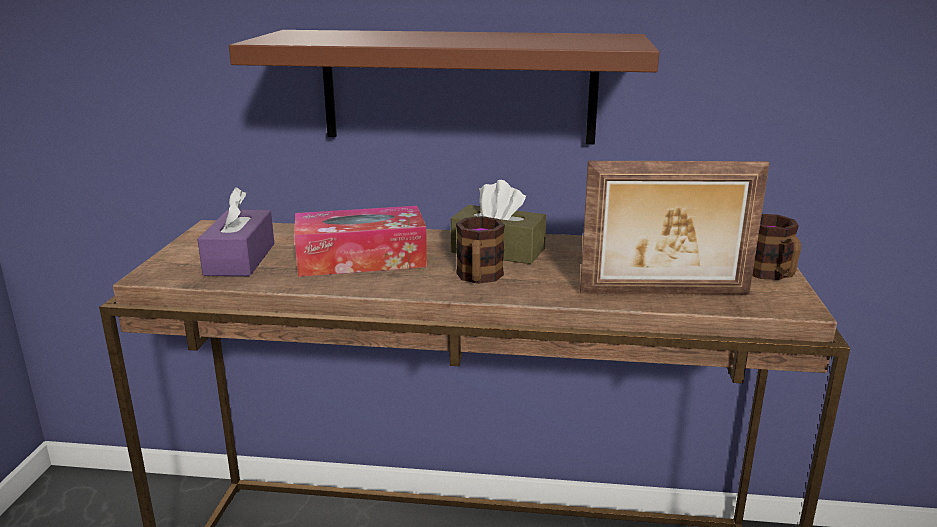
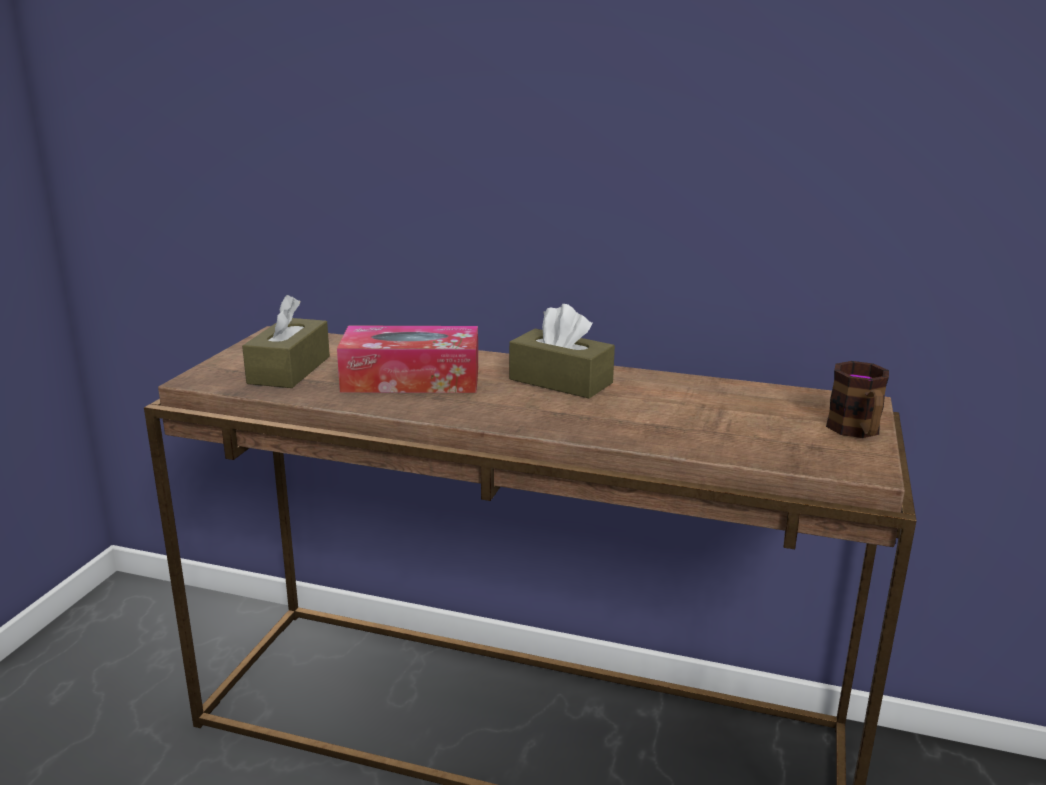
camera: 10 degrees right, 0 degrees up
(240, 259) = (289, 370): purple tissue box -> brown tissue box
(458, 87) = (536, 199): brown shelf -> none
(479, 278) = (525, 409): mug -> none
(665, 294) = (721, 443): picture frame -> none

